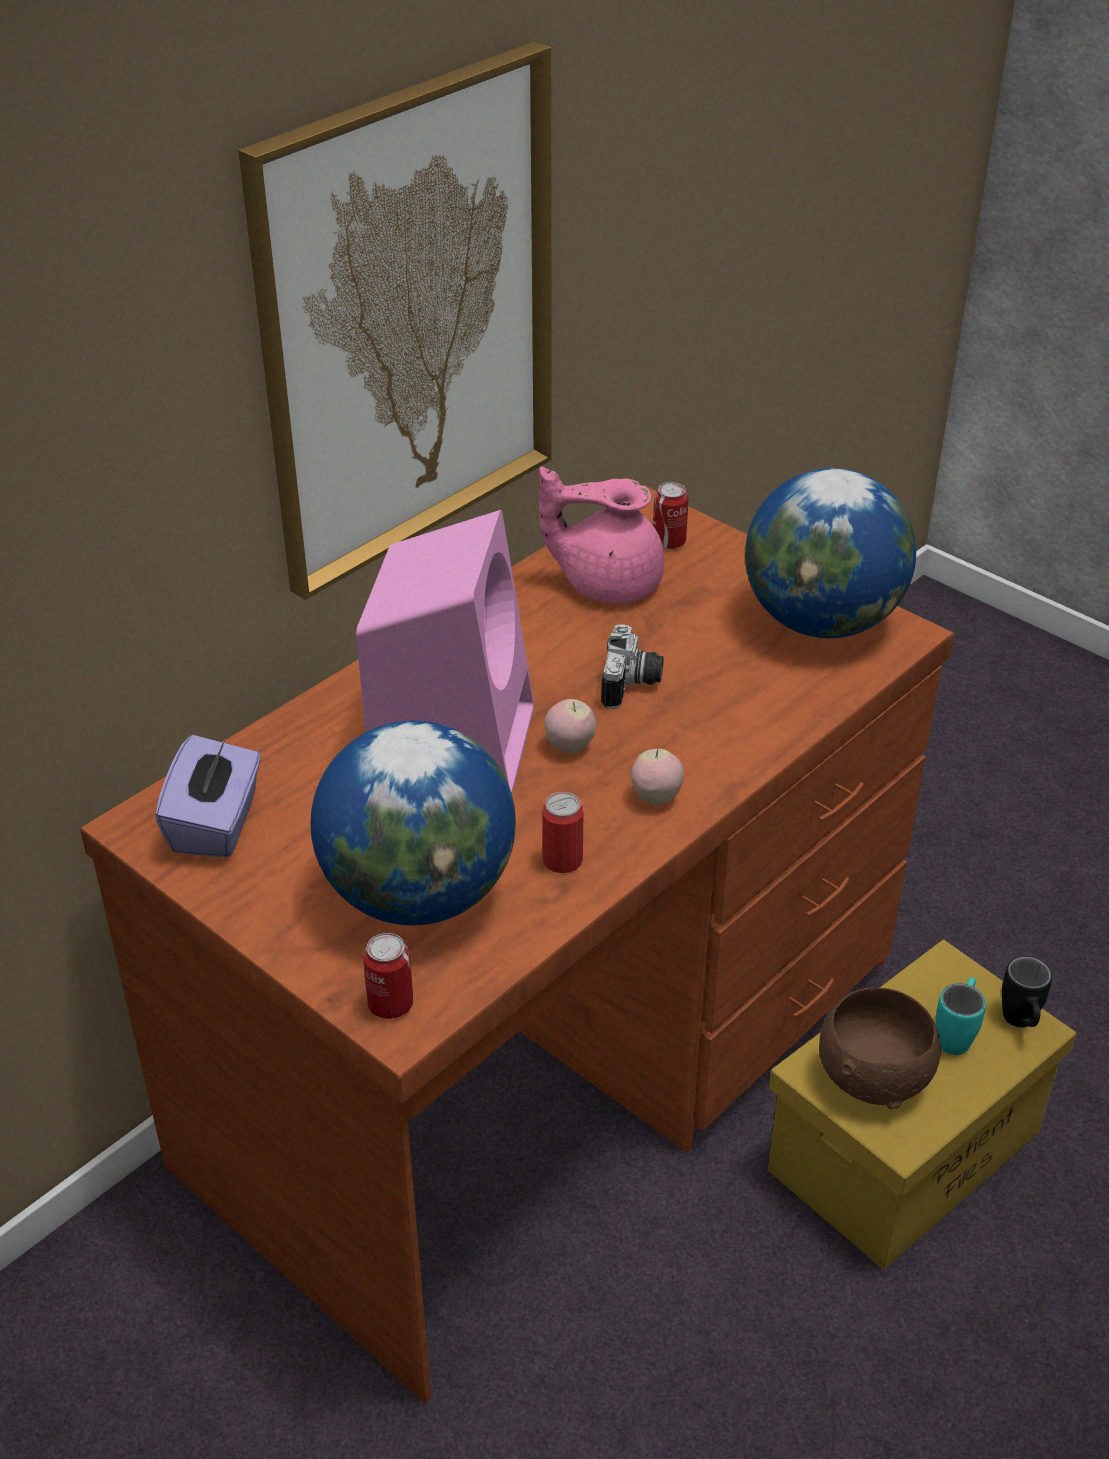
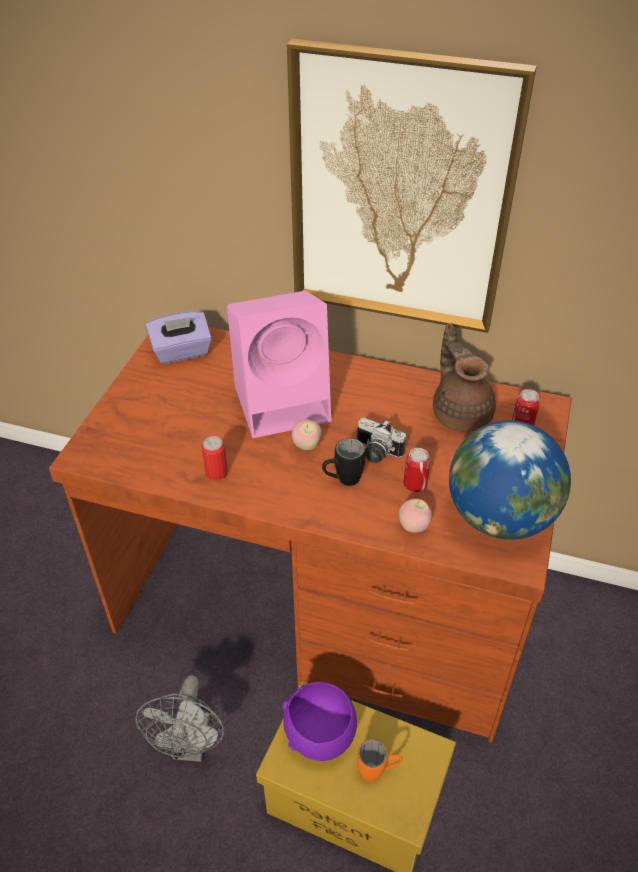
camera: 65 degrees right, 5 degrees up
(390, 1004) = (91, 448): can -> can (415, 484)
(419, 894) = (167, 431): globe -> none
(607, 582) = (460, 413): pink teapot -> brown teapot
(633, 685) = (376, 453): camera -> camera turned 45 degrees clockwise
(656, 798) = (285, 493): apple -> apple (413, 527)
(725, 1340) = (191, 746): none -> grey fan
(875, 1078) = (321, 735): brown bowl -> purple bowl
(956, 1035) = (378, 772): turquoise mug -> orange mug
(1021, 1024) = (408, 809): black mug -> black mug (342, 480)

